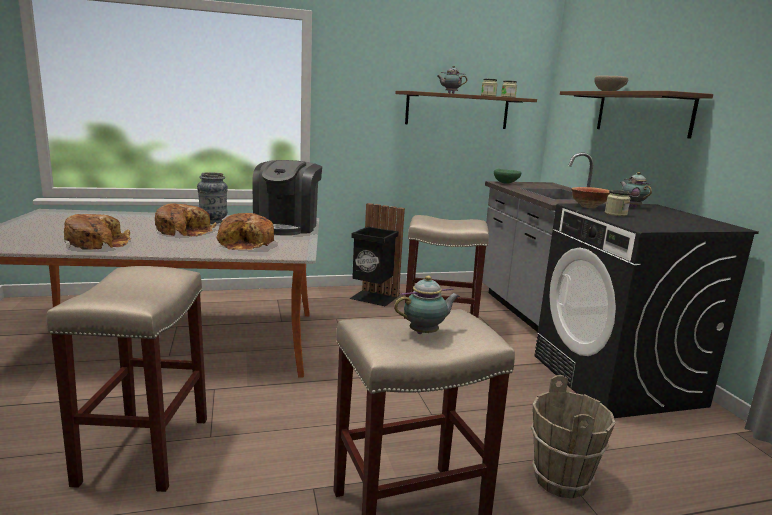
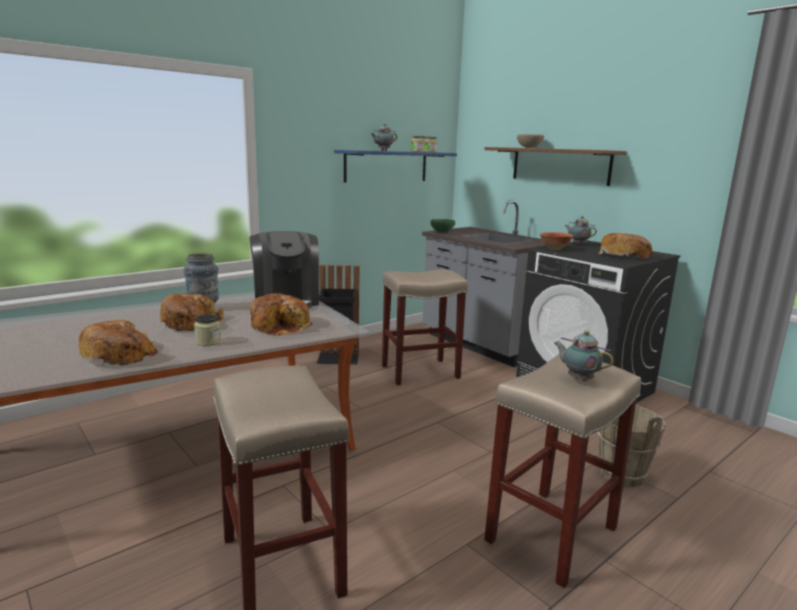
camera: 25 degrees left, 0 degrees up
(426, 333) = (578, 379): teapot -> teapot turned 90 degrees counterclockwise
(457, 110) = (386, 166): brown shelf -> blue shelf
(615, 214) = (583, 253): jar -> jar (208, 342)
(666, 222) = (623, 256): none -> bread

